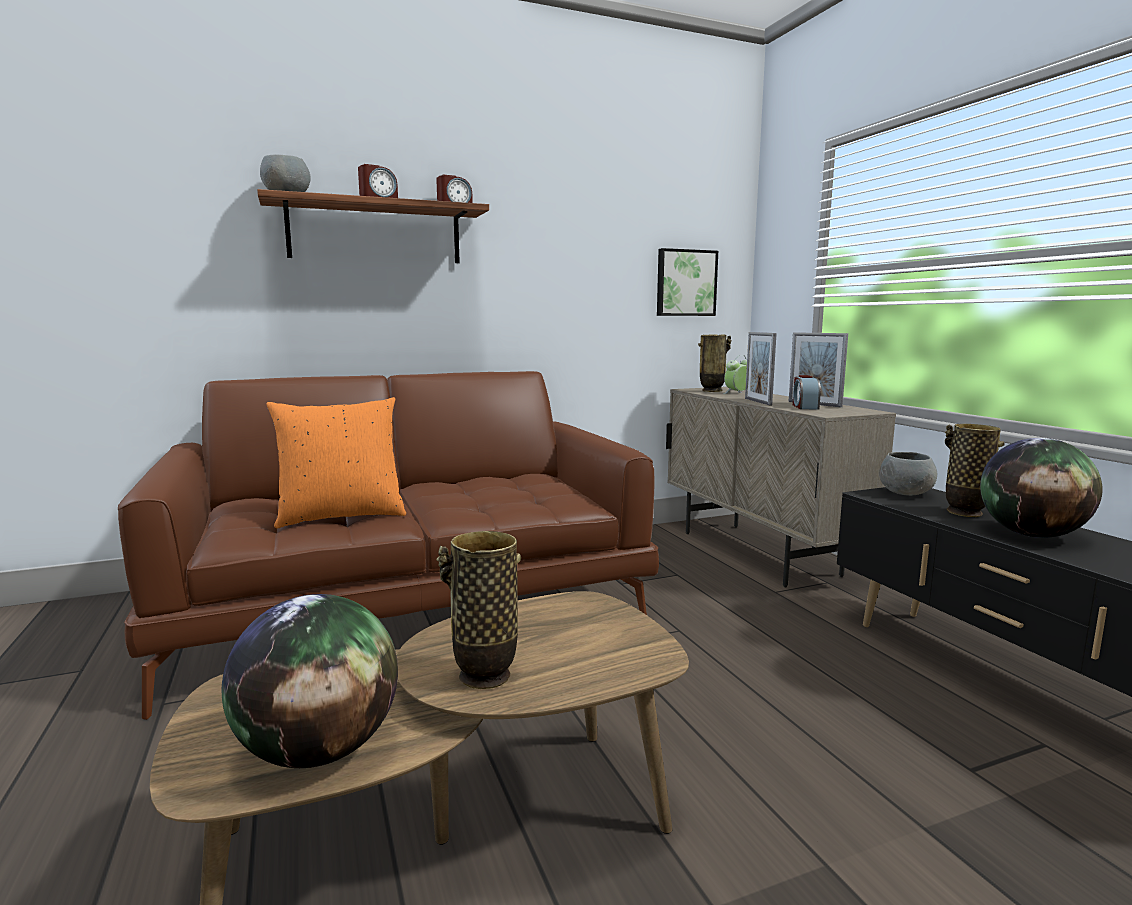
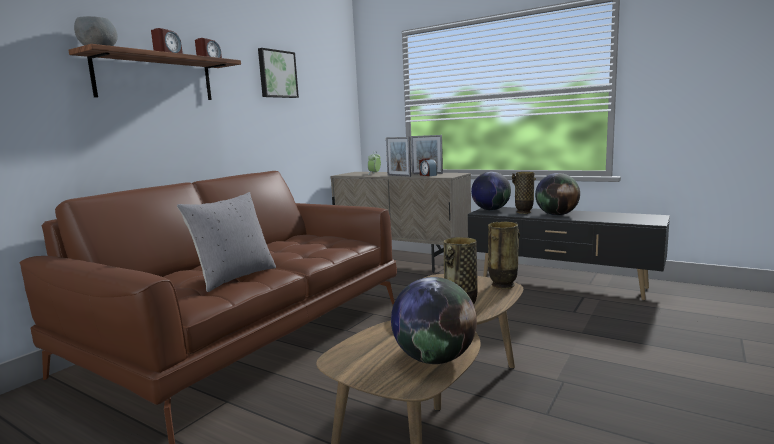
camera: 35 degrees left, 0 degrees up
(341, 516) = (234, 277): orange pillow -> grey pillow
(685, 283) = (329, 110): picture -> picture (277, 74)
(712, 391) = (357, 174): vase -> vase (503, 285)
(905, 493) = (490, 210): grey bowl -> globe

